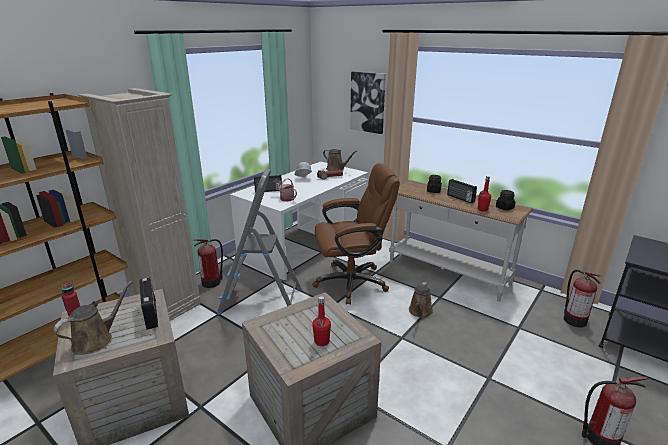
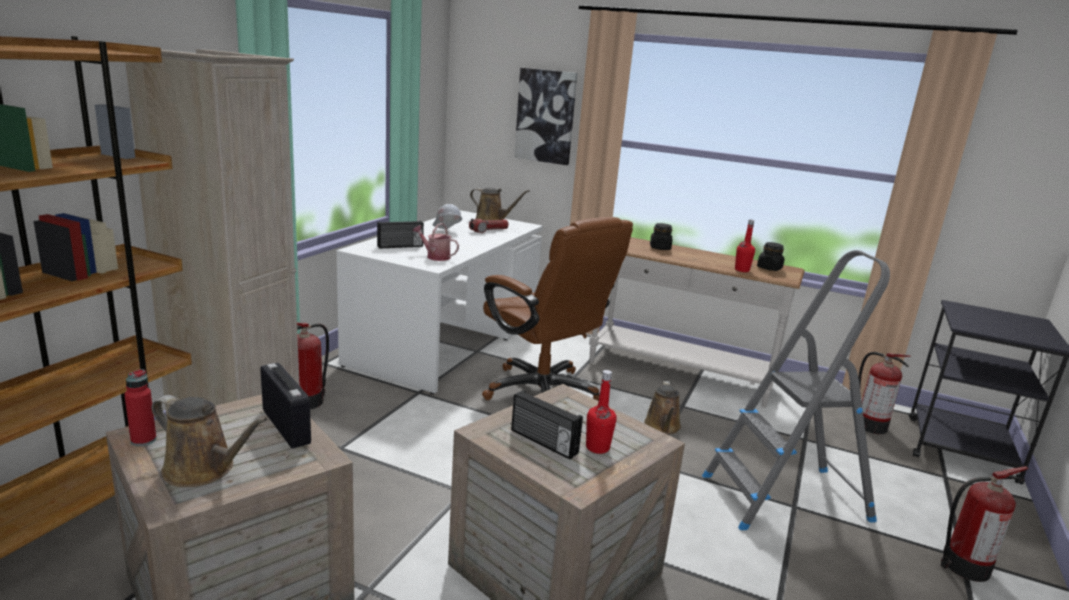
camera: 15 degrees left, 5 degrees down
(96, 340) = (204, 470): brown watering can -> brown watering can turned 90 degrees clockwise
(260, 301) = (405, 424): grey step ladder -> grey step ladder (784, 498)
(351, 282) = (542, 392): brown office chair -> brown office chair turned 75 degrees clockwise
(460, 198) = (702, 257): radio -> radio (543, 442)

